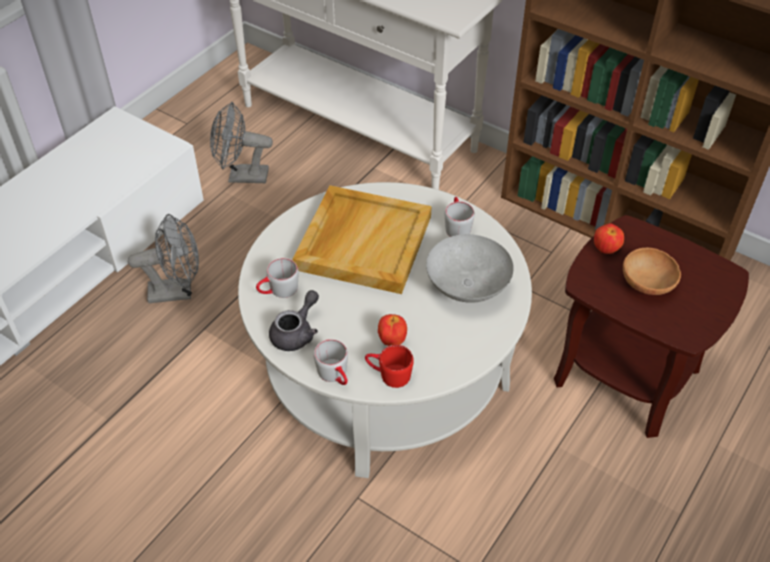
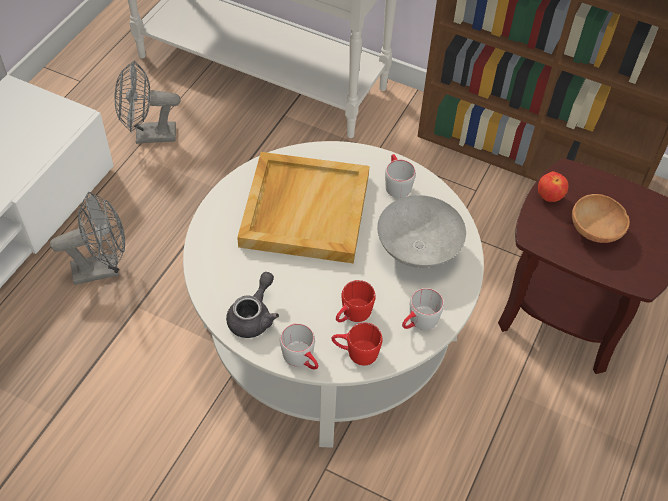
camera: 10 degrees left, 5 degrees up
(278, 291) = (226, 272): grey mug -> grey mug (418, 322)
(391, 340) = (352, 315): apple -> red mug

